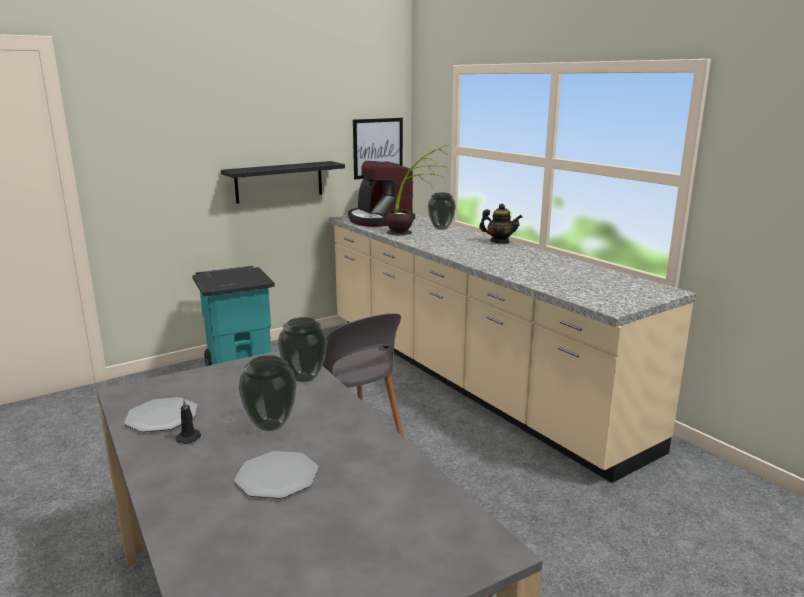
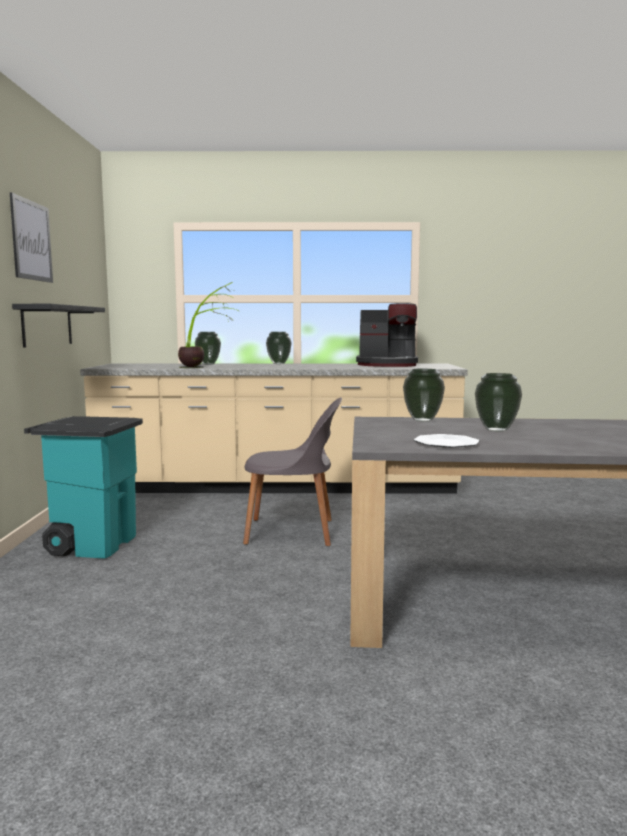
camera: 55 degrees left, 10 degrees down
(189, 437) = (495, 441): black candle -> none
(277, 476) = (575, 434): plate -> none
(378, 148) = (95, 299): picture -> picture (31, 240)
(379, 220) = (137, 366): coffee machine -> coffee machine (387, 365)
(499, 242) = (278, 363): teapot -> vase

